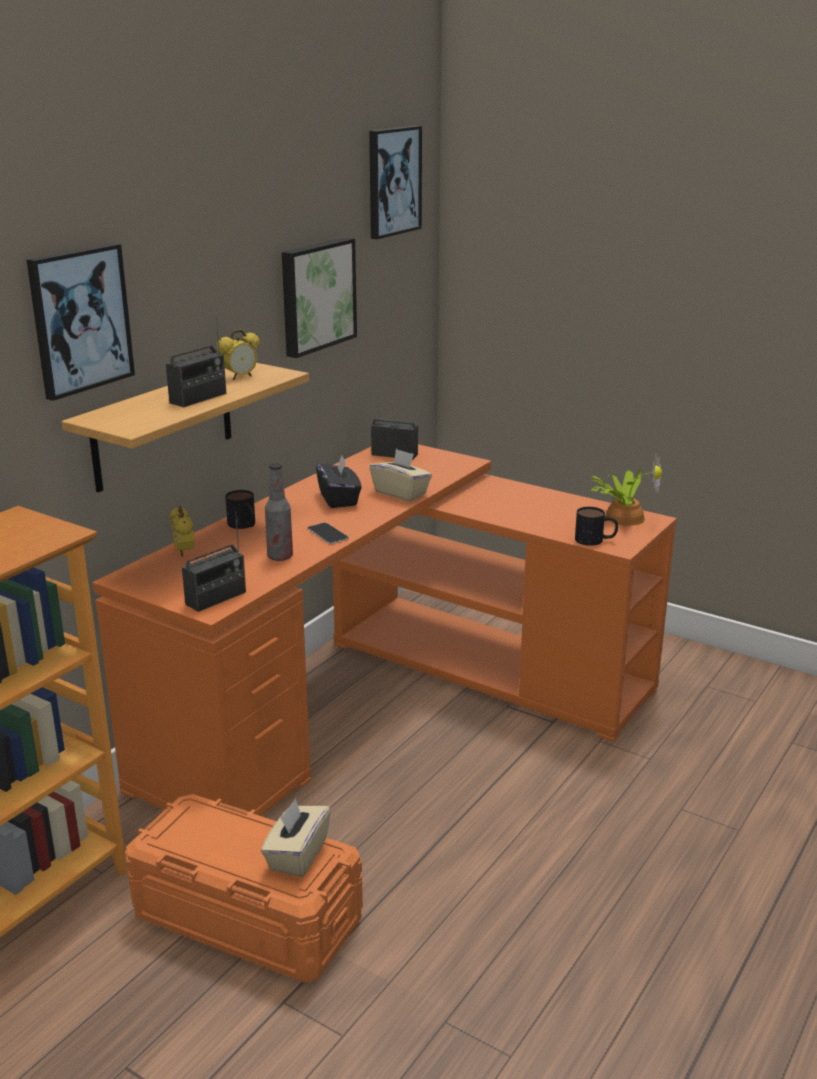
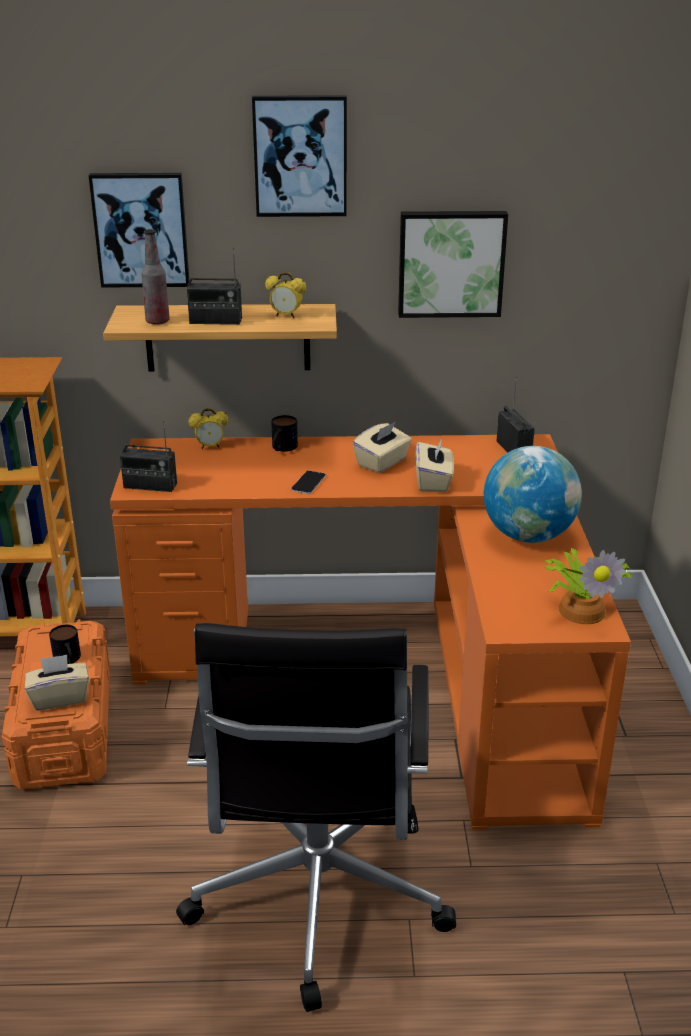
camera: 55 degrees right, 5 degrees up
(184, 552) = (210, 447): alarm clock -> alarm clock turned 135 degrees counterclockwise
(280, 557) = (244, 481): bottle -> bottle (157, 321)
(339, 499) = (382, 462): black tissue box -> beige tissue box
(393, 181) = (602, 160): picture -> picture (300, 156)
(506, 499) = (528, 535): none -> globe
(595, 540) = (502, 611): mug -> mug (68, 660)
(627, 845) = (316, 899): none -> black office chair

